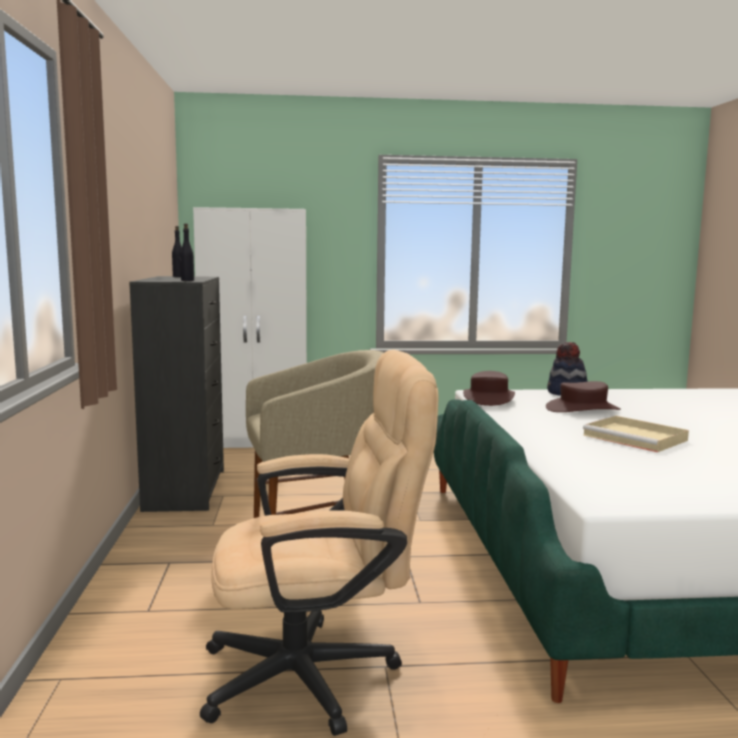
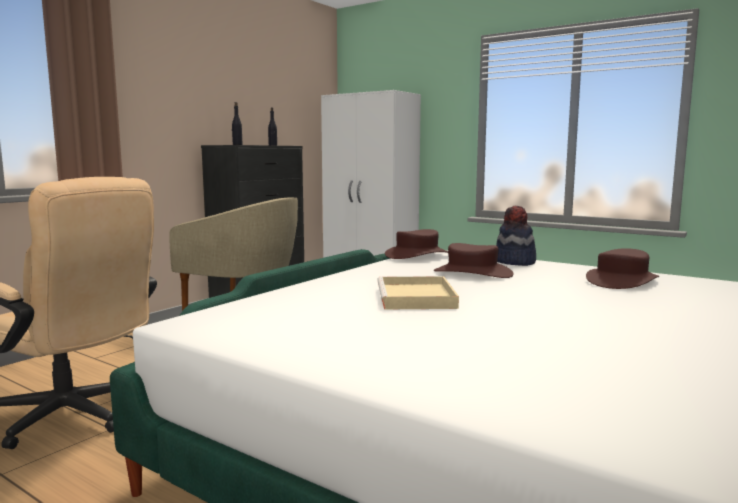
camera: 40 degrees right, 0 degrees up
(676, 399) = (621, 281): none -> brown hat

